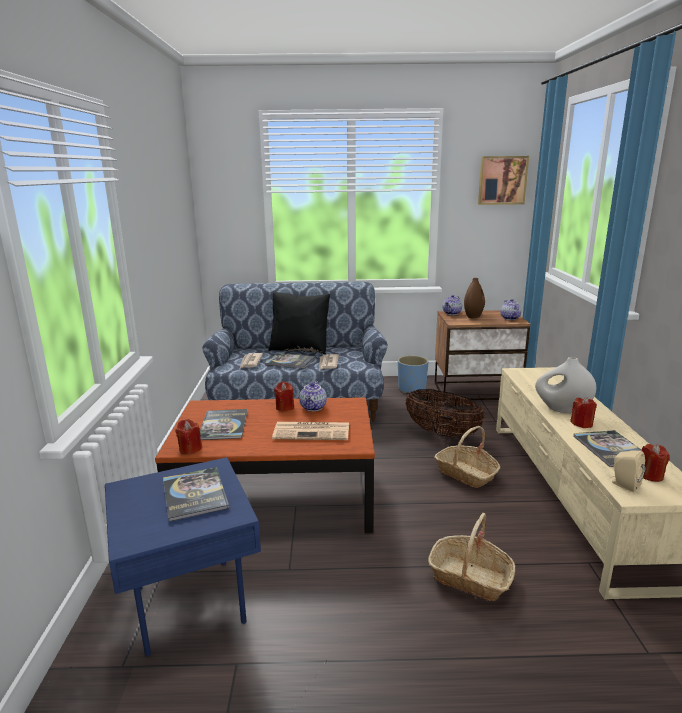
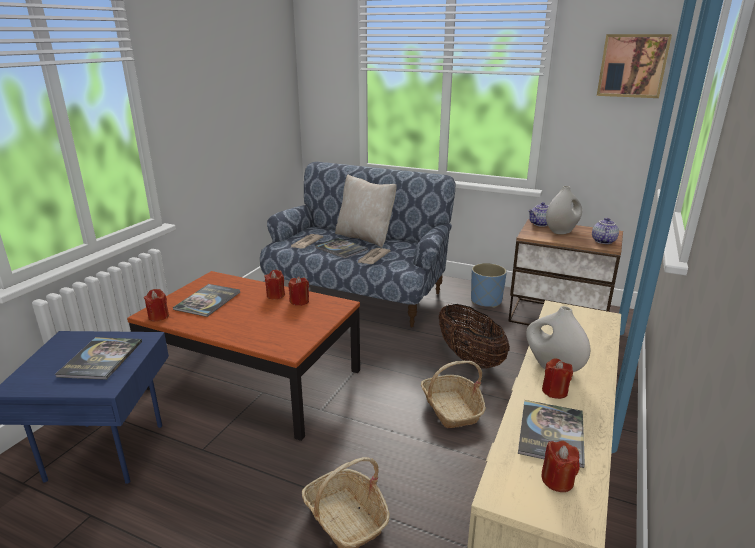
camera: 25 degrees right, 5 degrees up
(300, 349) = (365, 238): black pillow -> beige pillow
(313, 407) = (299, 301): teapot -> red candle
(313, 431) = (270, 325): newspaper -> none
(473, 316) = (561, 231): brown vase -> white vase
(623, 484) = (508, 480): beige speaker -> none

